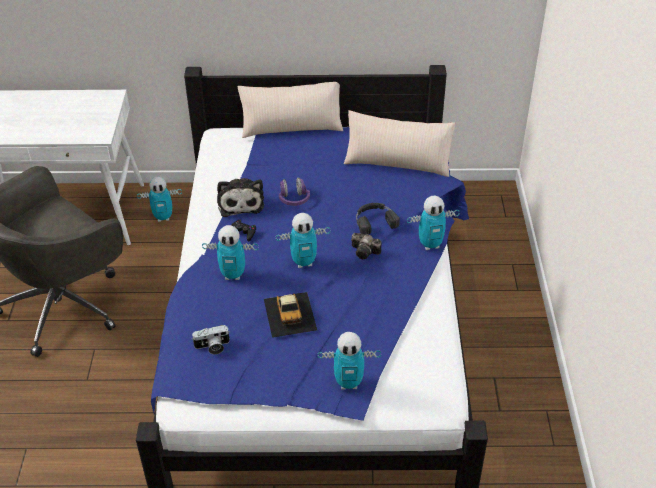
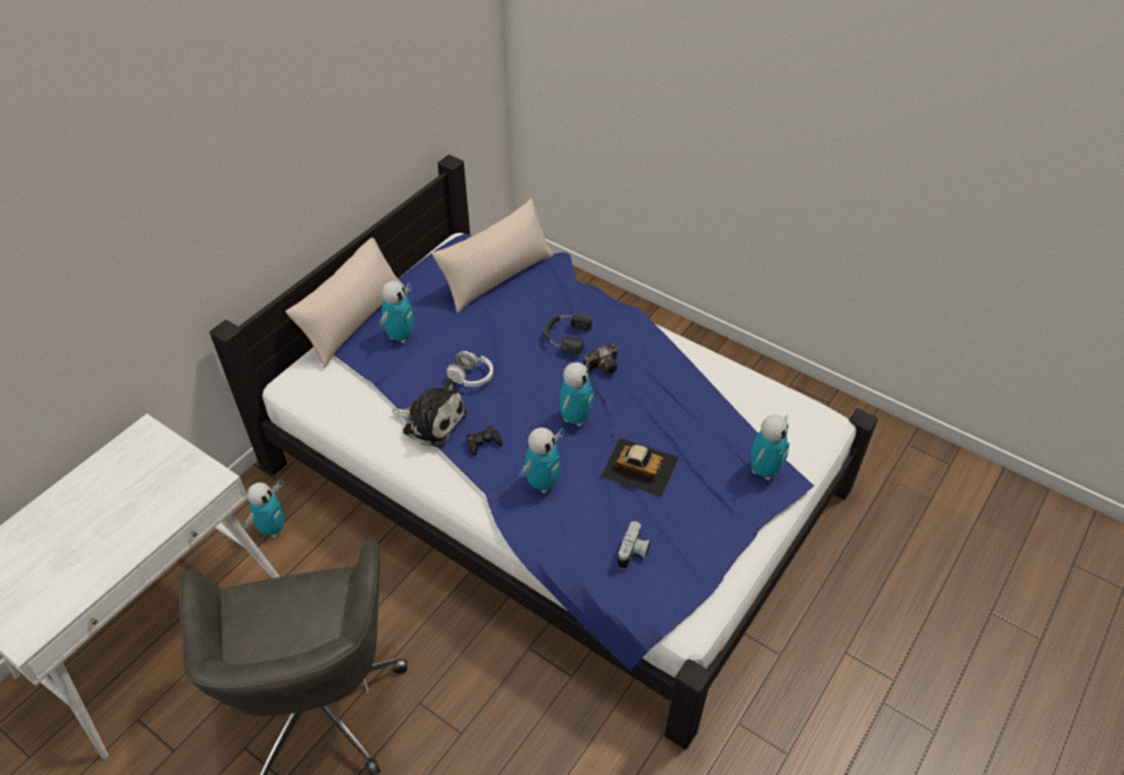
camera: 55 degrees left, 5 degrees up
(294, 199) = (471, 377): purple headphones -> white headphones
(430, 245) = (632, 318): toy robot -> toy robot (401, 336)

